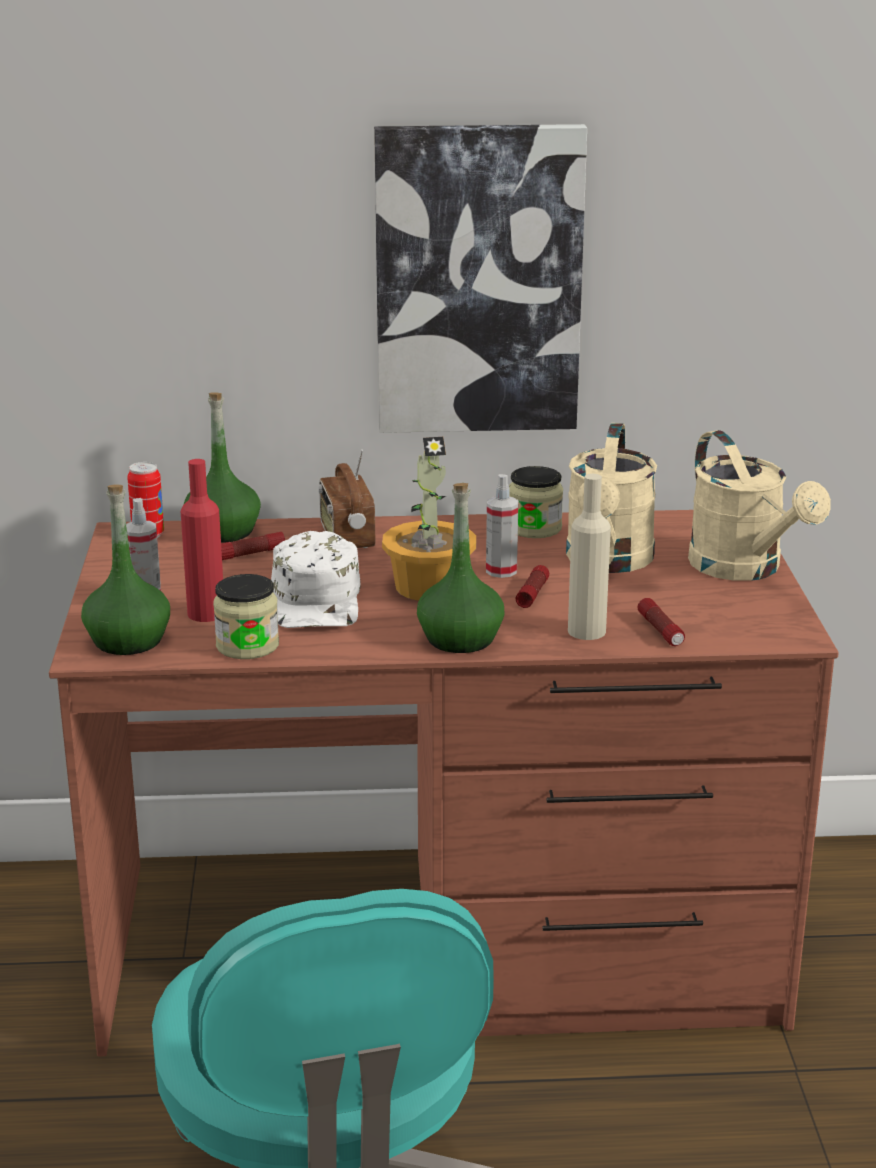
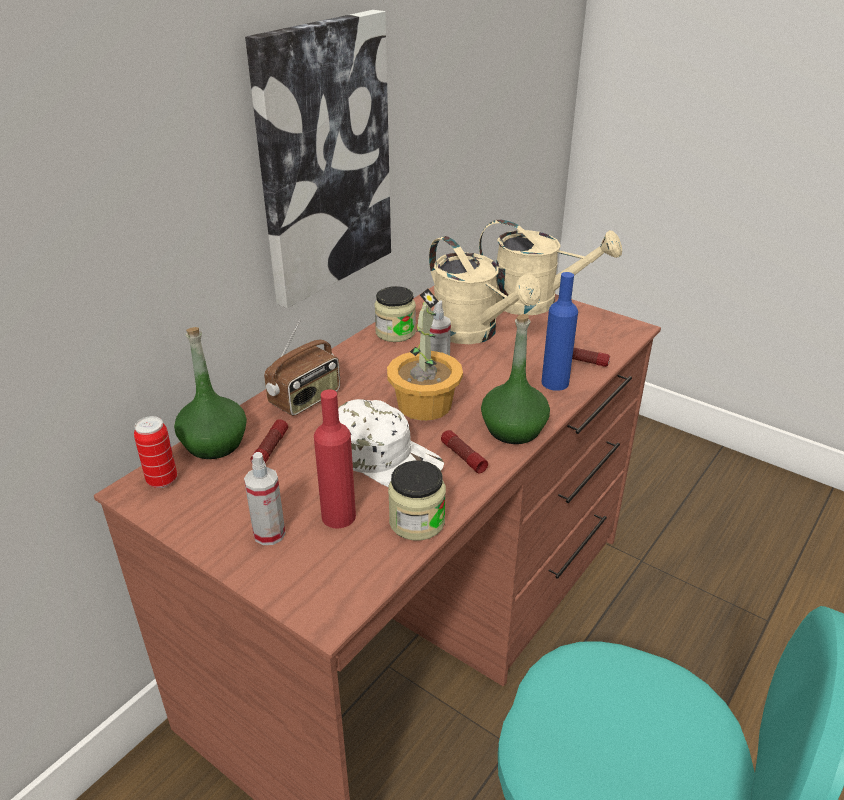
camera: 50 degrees left, 10 degrees up
(128, 640) = (333, 579): green bottle -> none
(346, 538) = (306, 400): radio -> radio turned 75 degrees counterclockwise
(532, 594) = (483, 376): flashlight -> flashlight (463, 457)
(586, 631) = (555, 383): beige bottle -> blue bottle

